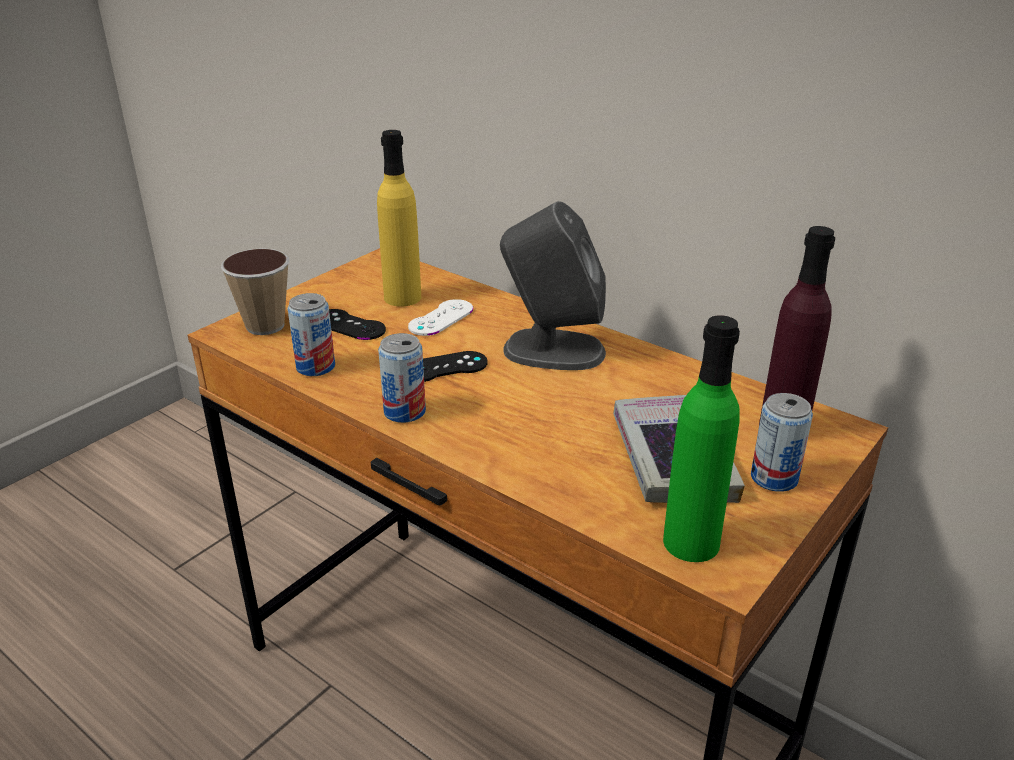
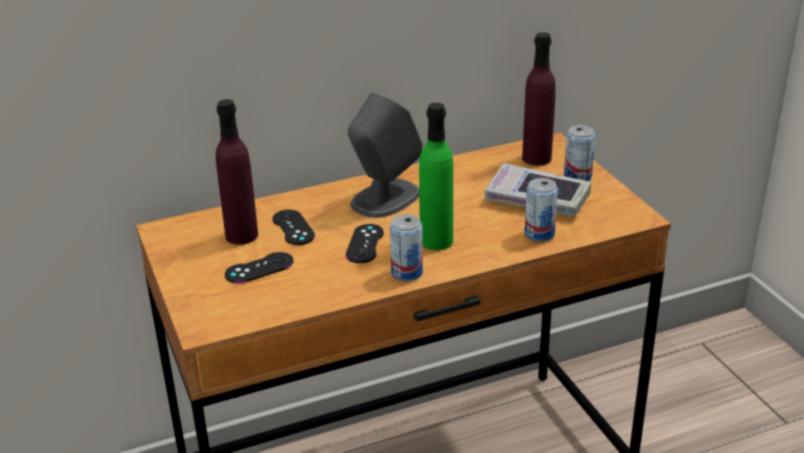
camera: 60 degrees left, 0 degrees up
(265, 326) = (215, 307): cup -> none
(315, 367) = (309, 296): can -> can (539, 234)
(402, 297) = (241, 235): yellow bottle -> purple bottle
(441, 318) = (293, 227): white game controller -> black game controller
(691, 542) = (610, 218): green bottle -> green bottle (436, 241)

